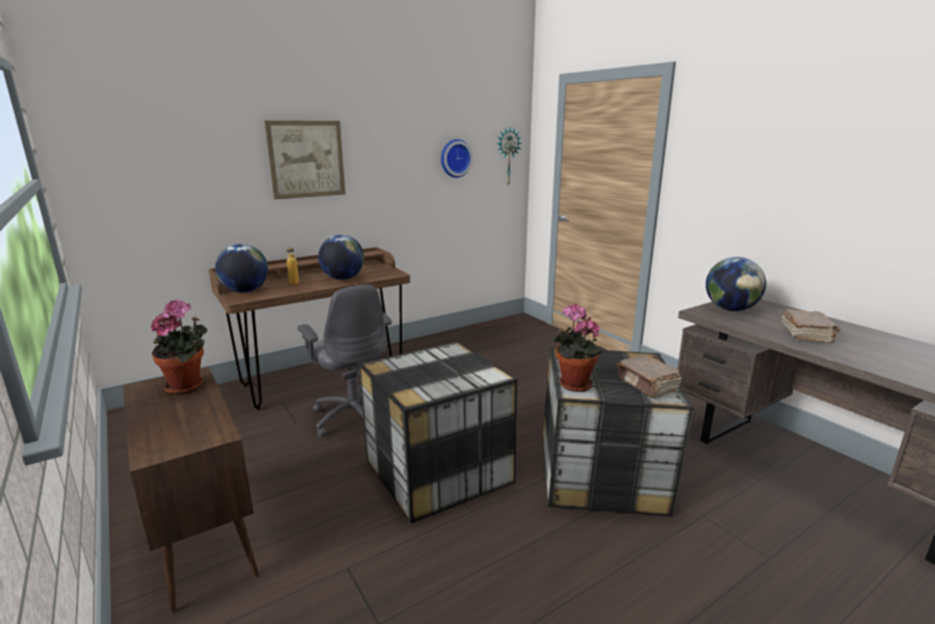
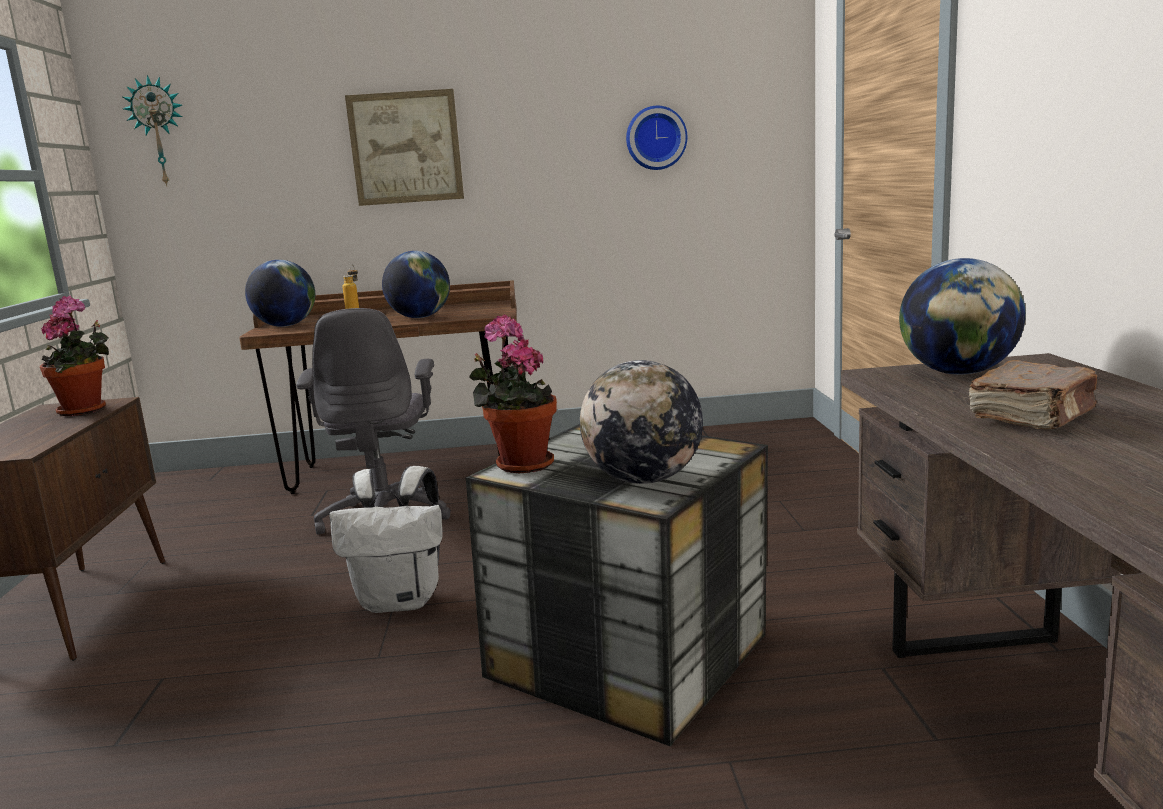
camera: 30 degrees right, 5 degrees down
(439, 471) = (402, 601): storage box -> white backpack
(507, 156) = (764, 131): wall clock -> wall clock (158, 132)
(647, 385) = (644, 480): brown book -> globe

